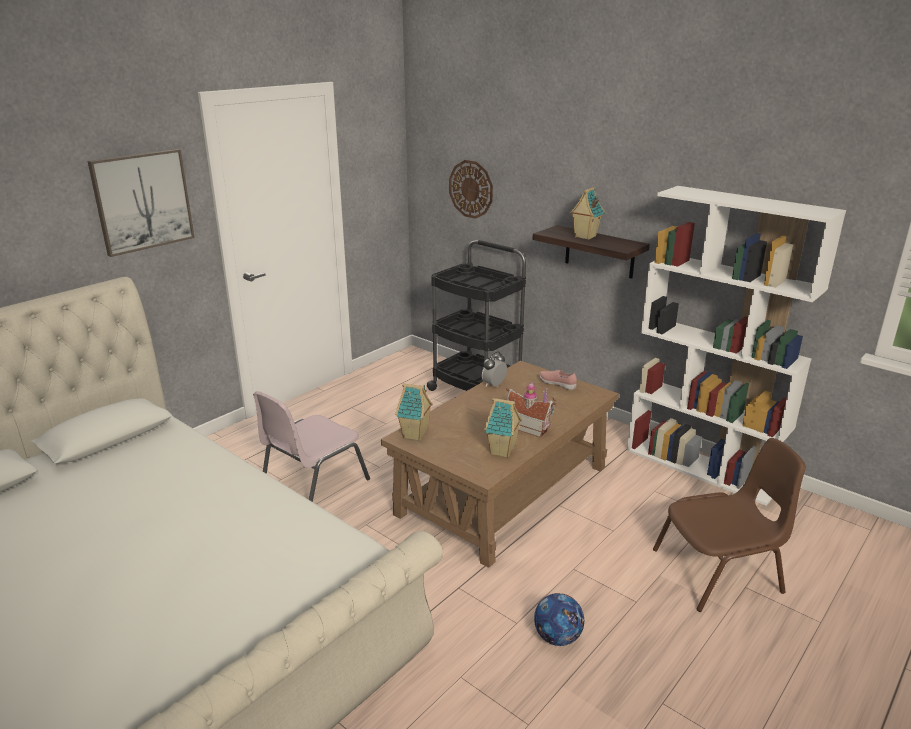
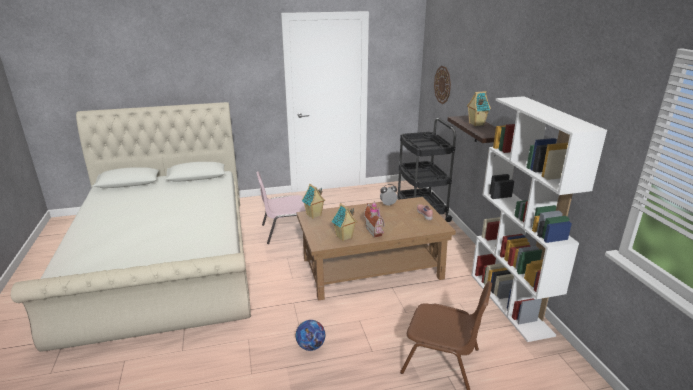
camera: 35 degrees right, 0 degrees up
(142, 201) = (243, 66): picture -> none

